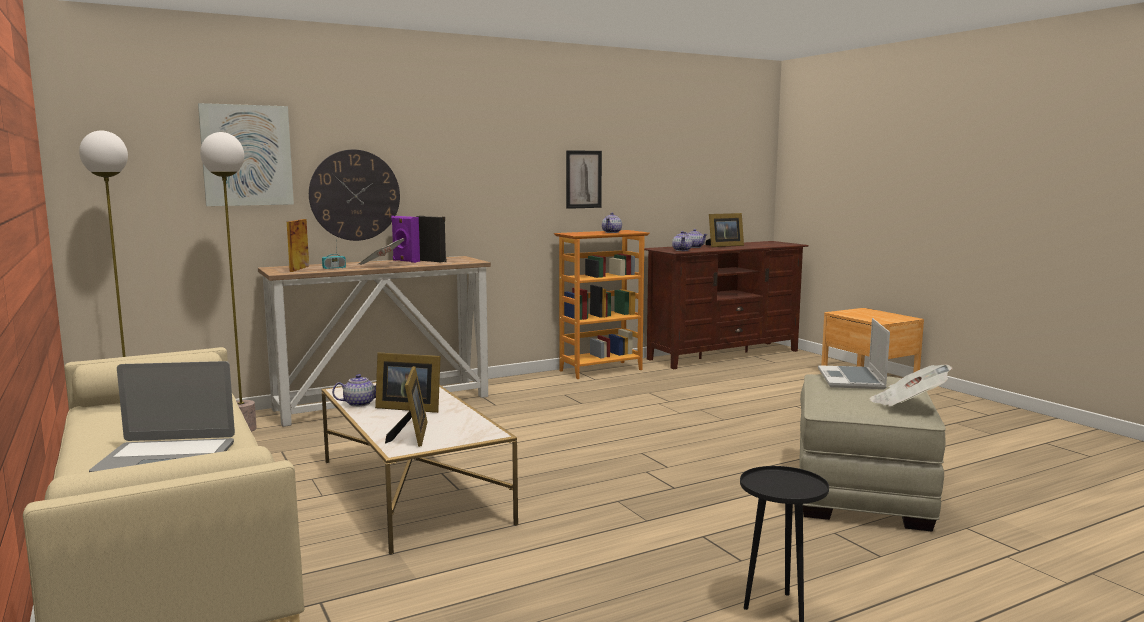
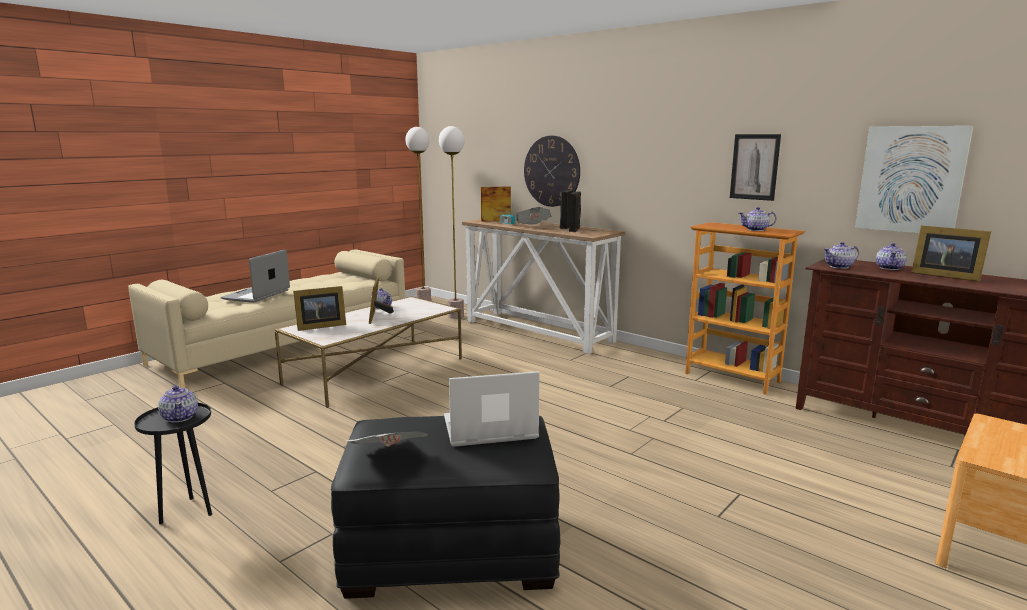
camera: 70 degrees right, 5 degrees up
(167, 457) = (257, 295): laptop -> laptop turned 45 degrees clockwise
(246, 155) = (495, 140): picture -> picture (911, 179)
(405, 261) = (565, 227): purple speaker -> black speaker
(779, 482) = (180, 417): none -> teapot
(862, 491) = (450, 549): beige ottoman -> black ottoman

